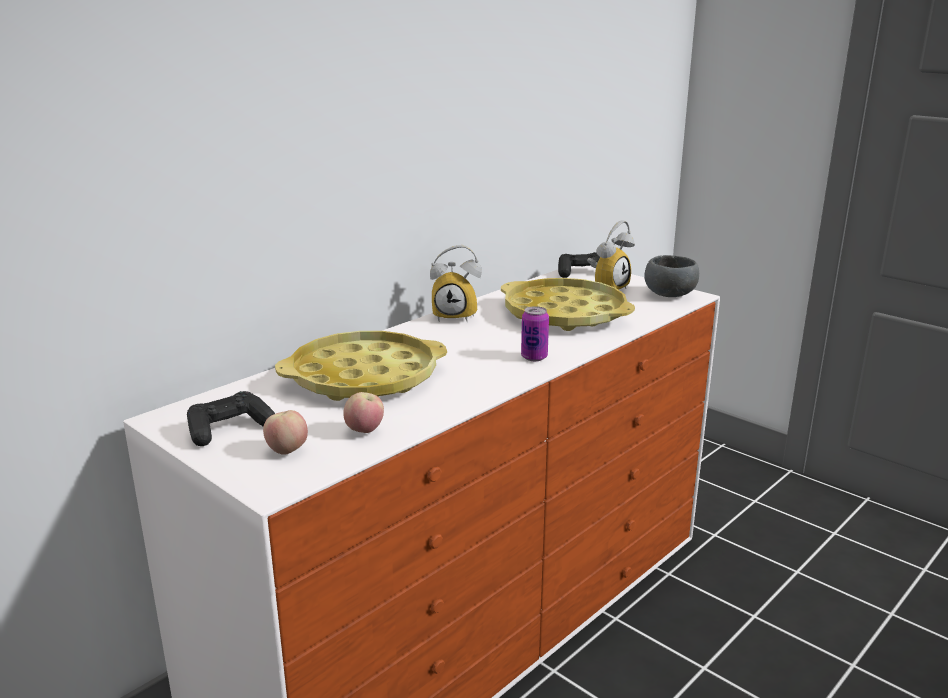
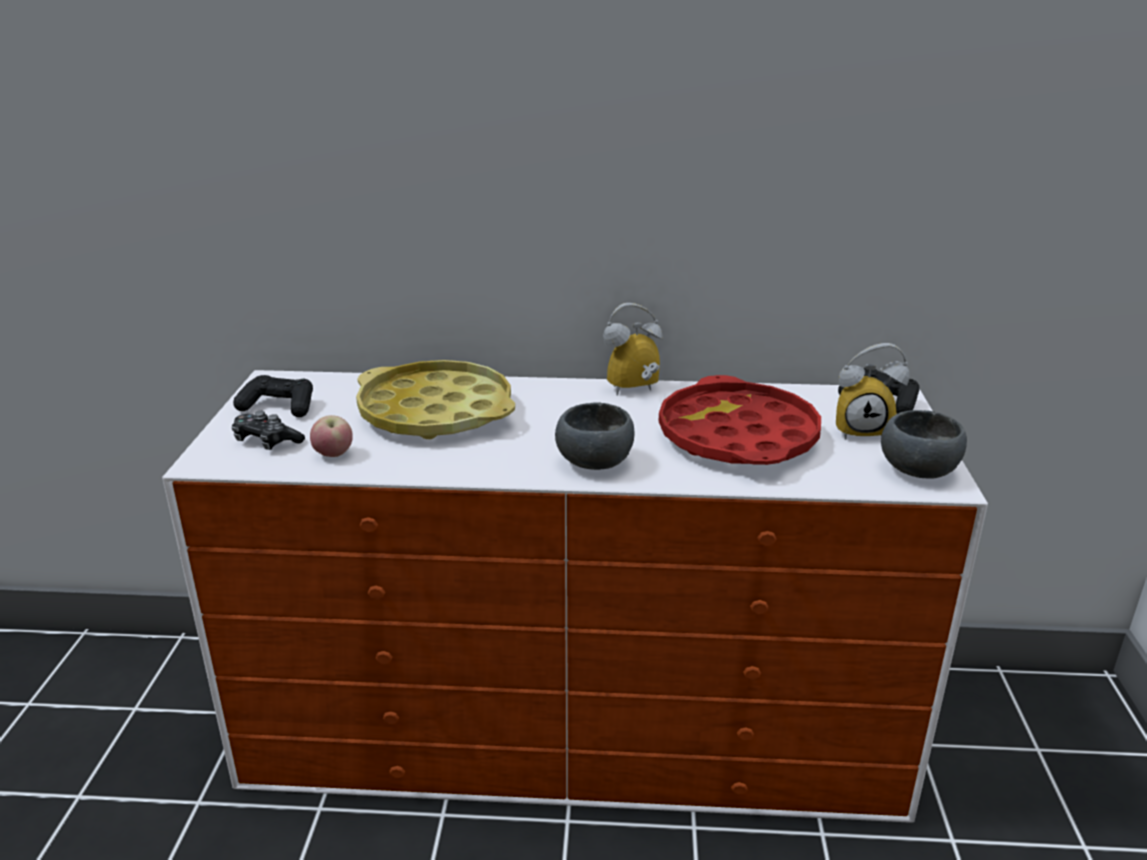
camera: 50 degrees right, 5 degrees up
(287, 451) = (266, 442): apple -> game controller
(456, 316) = (634, 392): alarm clock -> alarm clock turned 105 degrees clockwise
(534, 357) = (596, 463): can -> grey bowl
(564, 314) = (737, 436): yellow tray -> red tray

